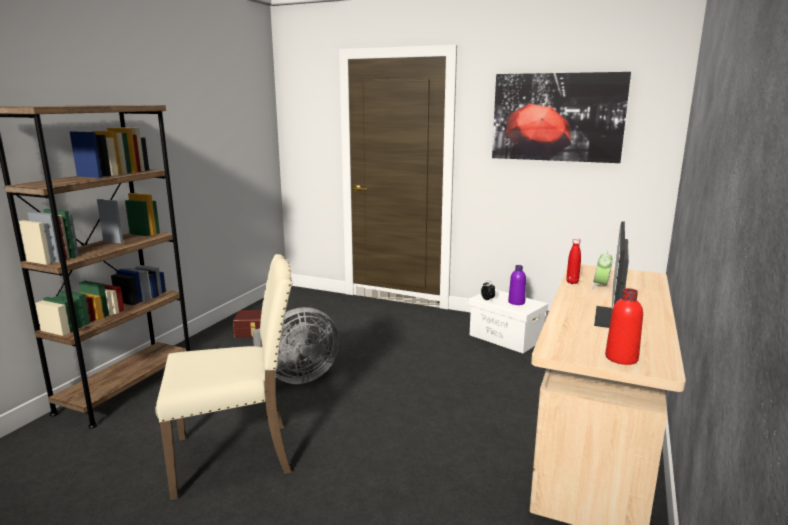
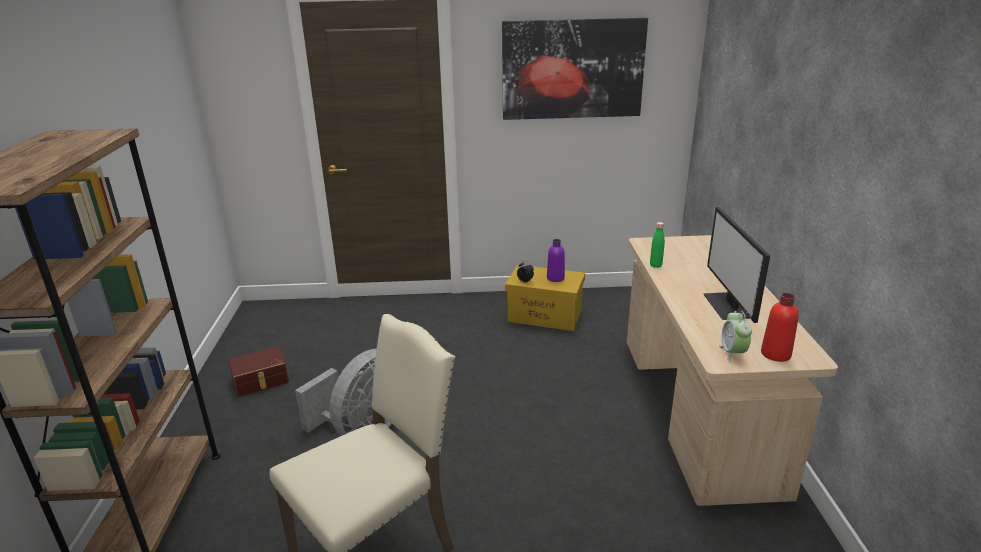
camera: 25 degrees left, 10 degrees up
(504, 337) = (544, 316): white storage box -> yellow storage box
(572, 282) = (655, 265): red bottle -> green bottle
(601, 286) = (683, 265): alarm clock -> alarm clock (732, 353)

